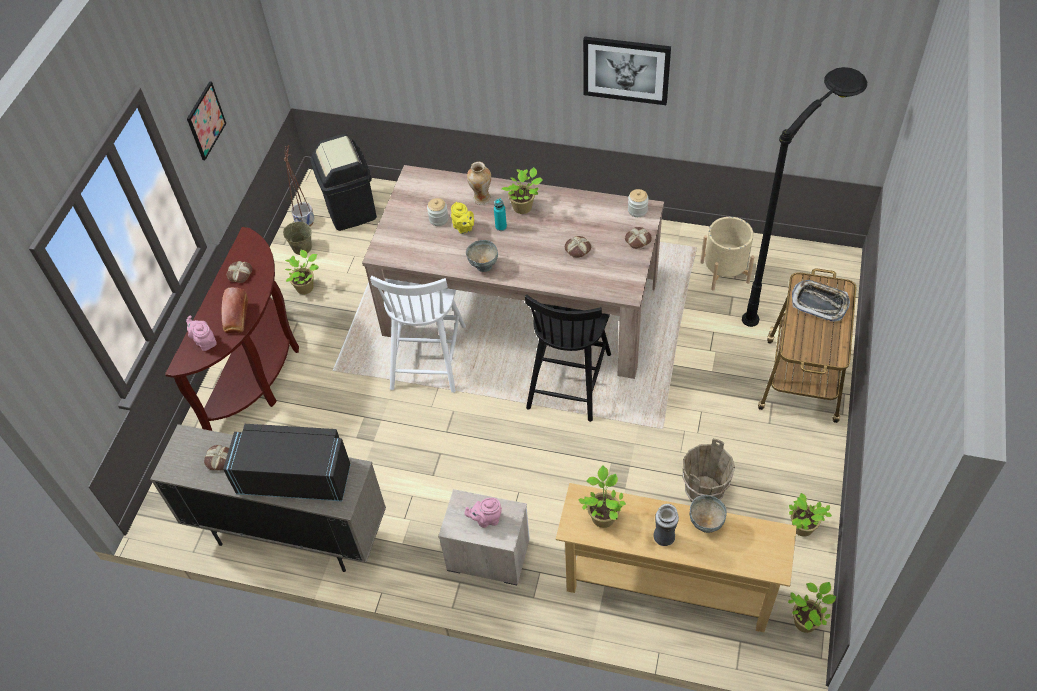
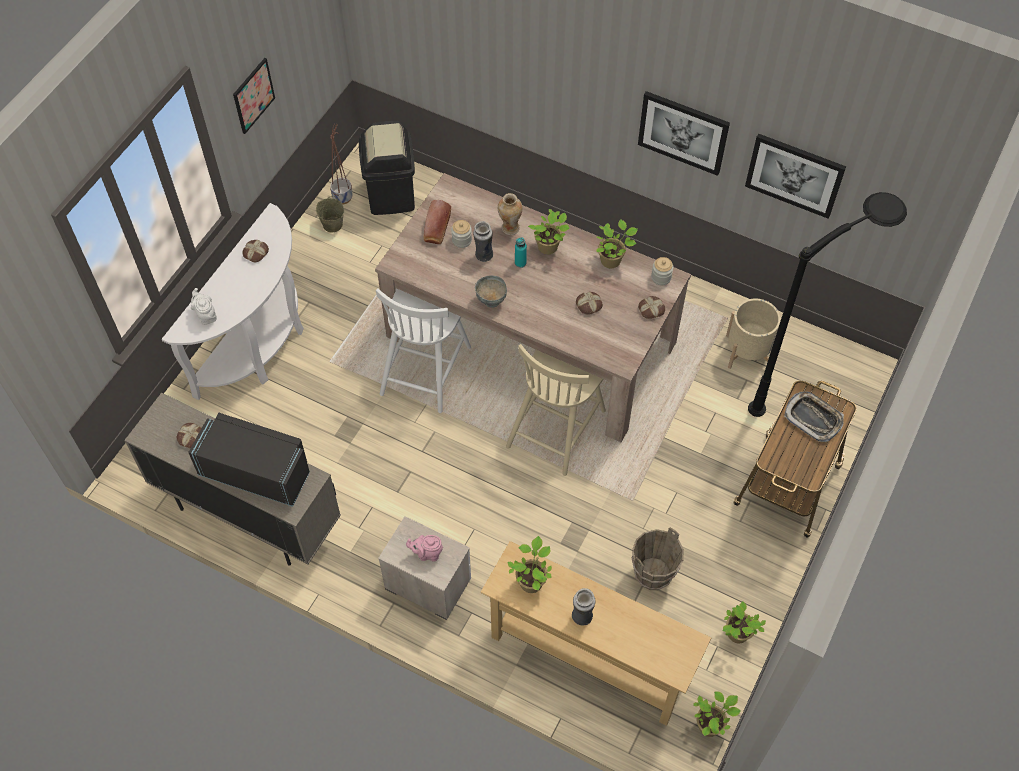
camera: 10 degrees right, 5 degrees up
(205, 342) = (206, 315): pink teapot -> white teapot
(236, 318) = (241, 298): bread -> bread (437, 229)
(259, 371) = (259, 345): brown console table -> white console table
(306, 287) = (326, 268): potted plant -> potted plant (612, 260)
(464, 228) = (483, 256): yellow teapot -> vase
(569, 379) = (556, 426): black chair -> beige chair
(705, 524) = (625, 614): grey bowl -> none
(741, 83) = (794, 175): none -> picture

